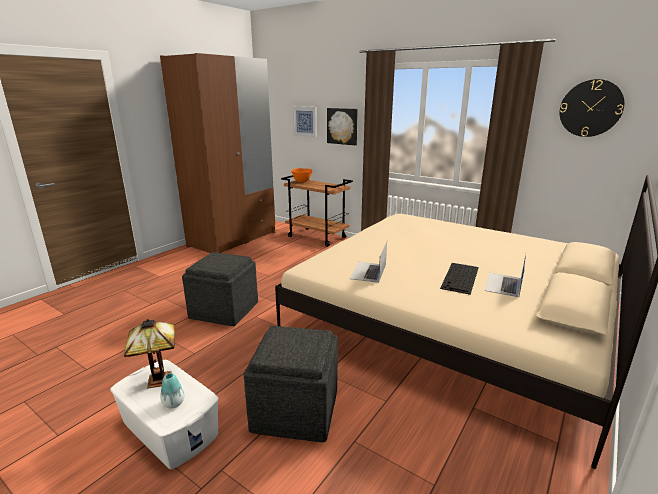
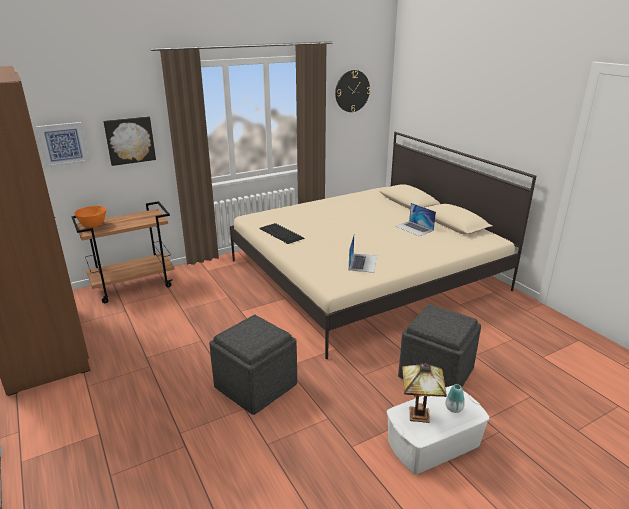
camera: 65 degrees left, 5 degrees up
(368, 271) = (363, 262): laptop -> laptop turned 120 degrees counterclockwise
(460, 278) = (397, 236): keyboard -> keyboard (281, 233)

